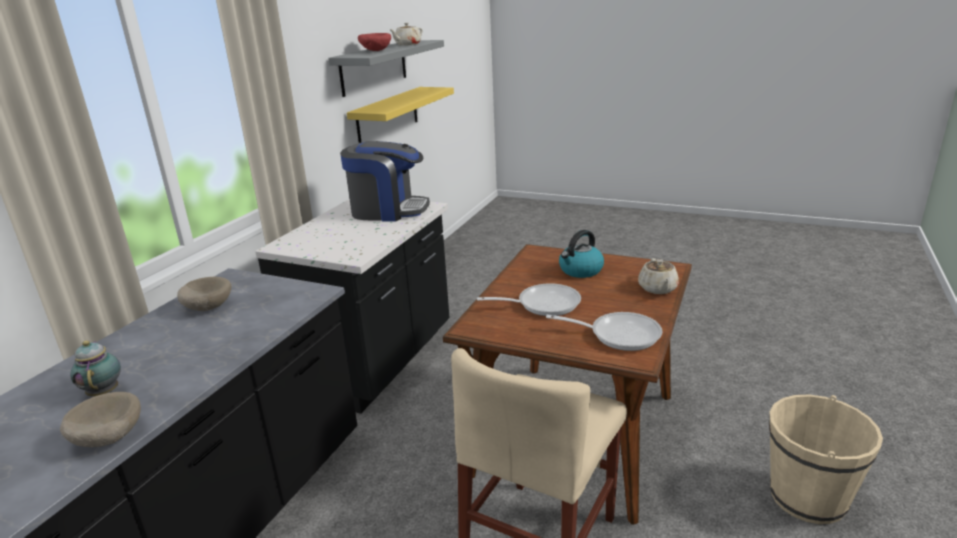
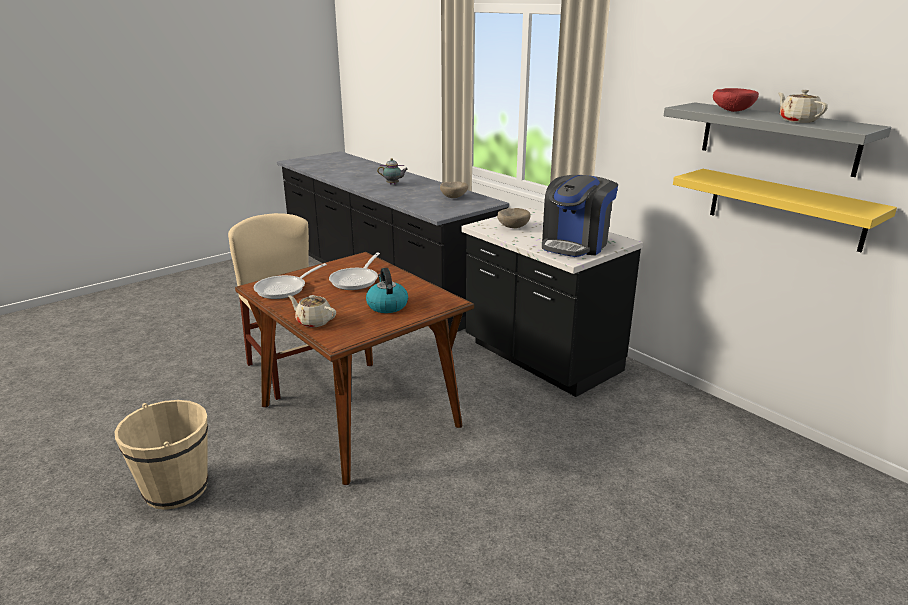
camera: 115 degrees right, 0 degrees up
(107, 438) = (357, 185): beige bowl -> beige bowl (513, 227)

